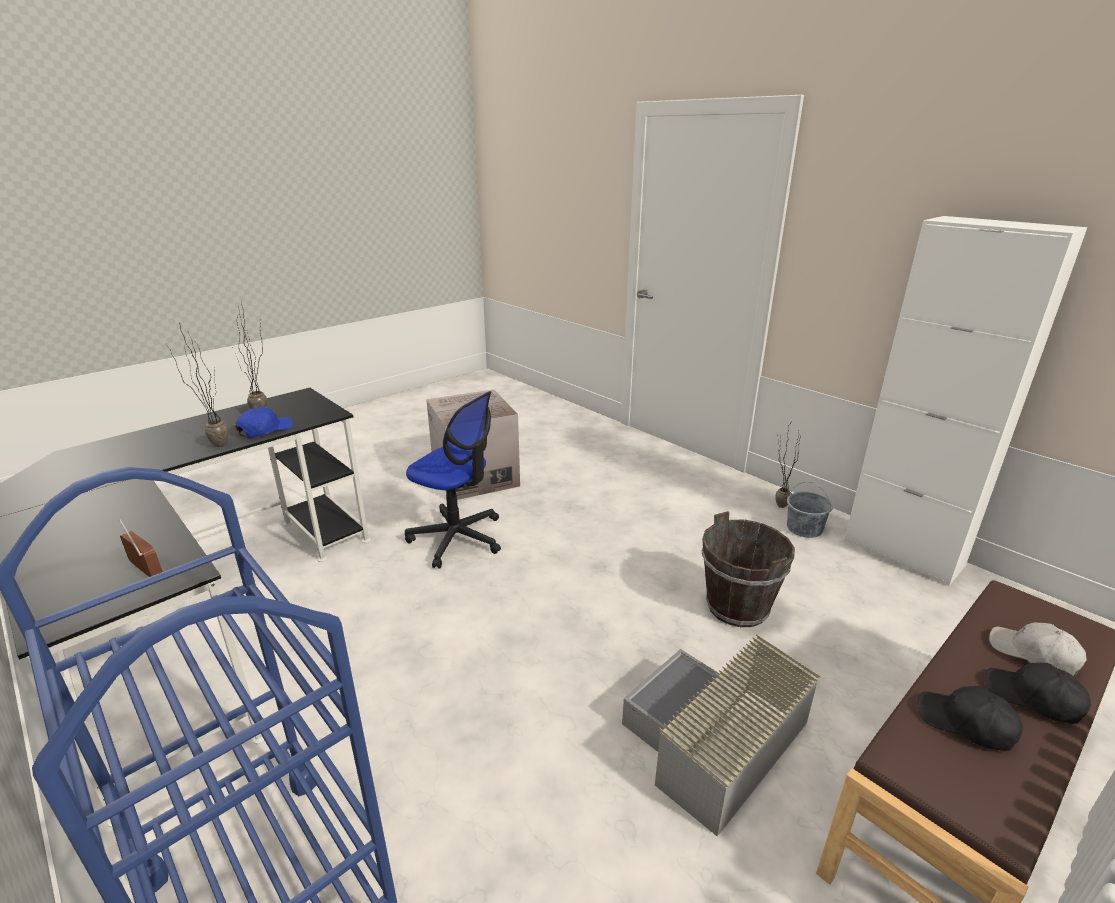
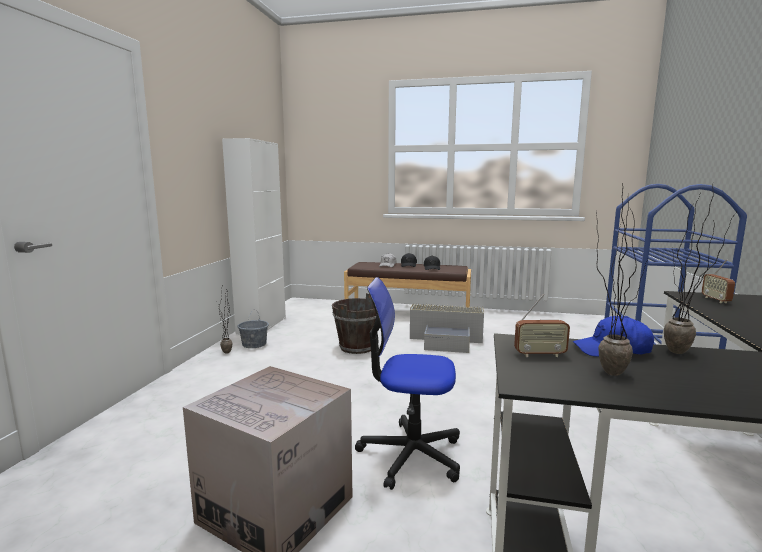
camera: 125 degrees left, 15 degrees down
(308, 410) = (540, 354): none -> radio
(457, 538) = (410, 455): office chair -> office chair turned 75 degrees counterclockwise

